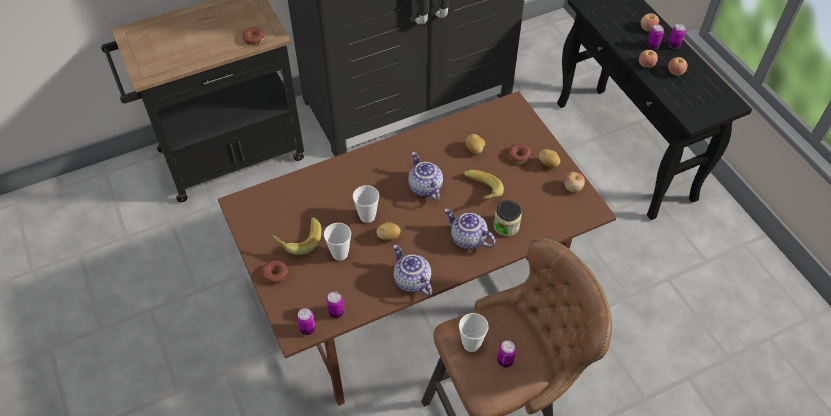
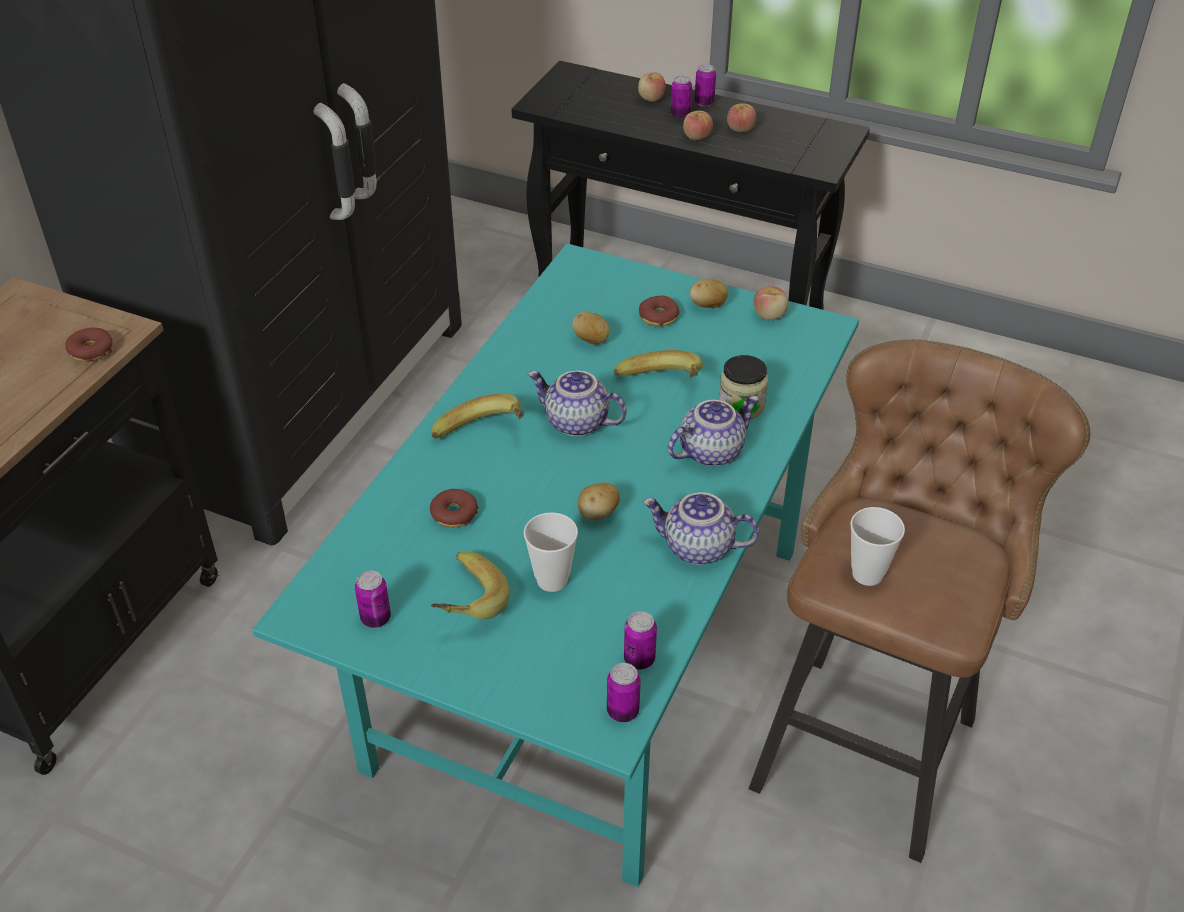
camera: 40 degrees left, 10 degrees down
(275, 274) = (481, 672): donut -> donut (454, 514)
(367, 216) = (535, 507): cup -> none
(380, 169) = (483, 437): none -> banana
(414, 297) = (593, 658): brown dining table -> turquoise dining table
(467, 239) = (710, 451): teapot -> teapot turned 150 degrees clockwise
(505, 361) = (931, 564): can -> can (375, 618)

